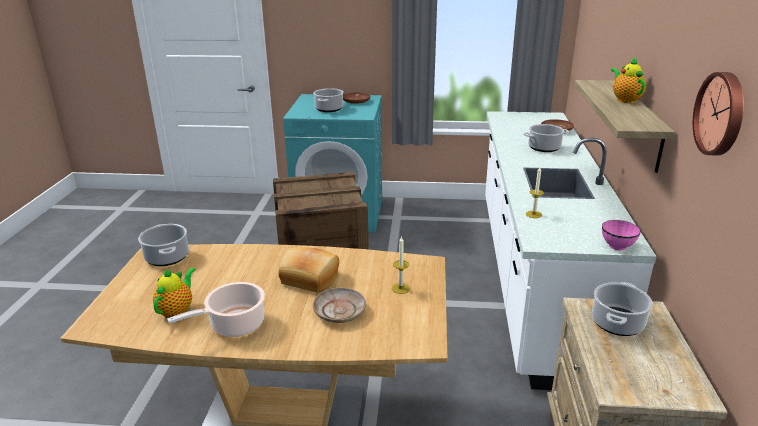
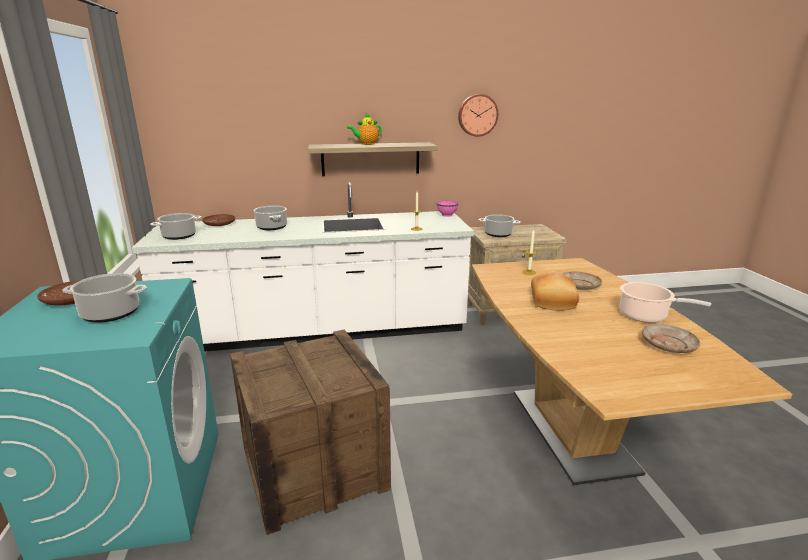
camera: 105 degrees left, 5 degrees down
(167, 257) = (606, 383): cooking pot -> cooking pot (179, 236)
(177, 310) = (668, 345): teapot -> beige plate

